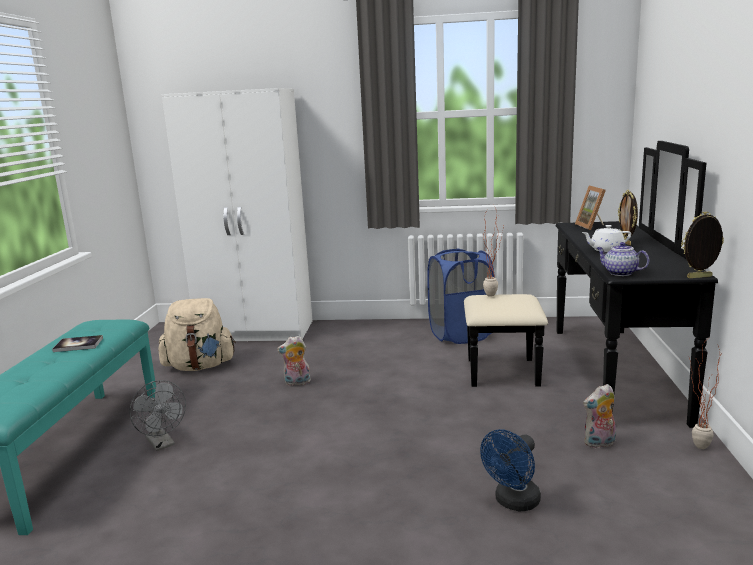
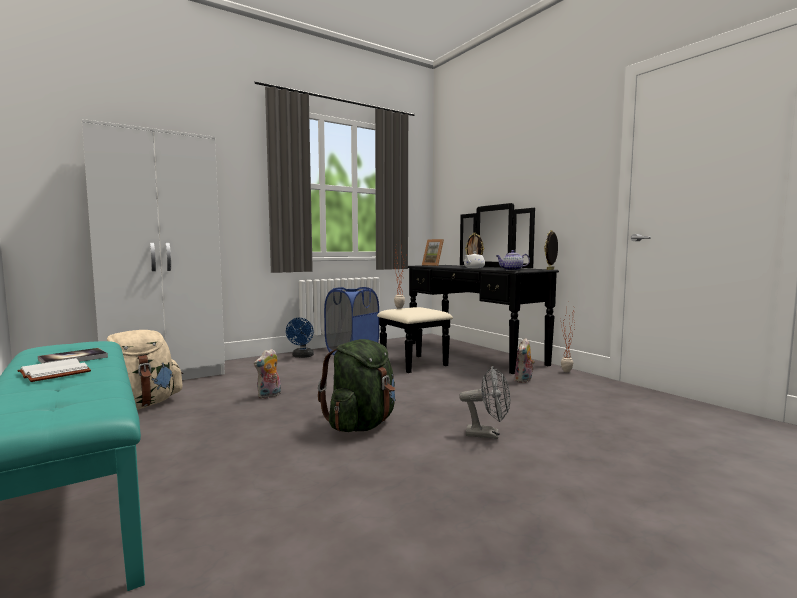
camera: 40 degrees left, 10 degrees down
(43, 362) = (52, 373): none -> white book
(162, 444) = (199, 461): grey fan -> grey fan (488, 434)
(317, 449) = (362, 424): none -> green backpack
(513, 502) = (534, 413): blue fan -> blue fan (302, 356)

